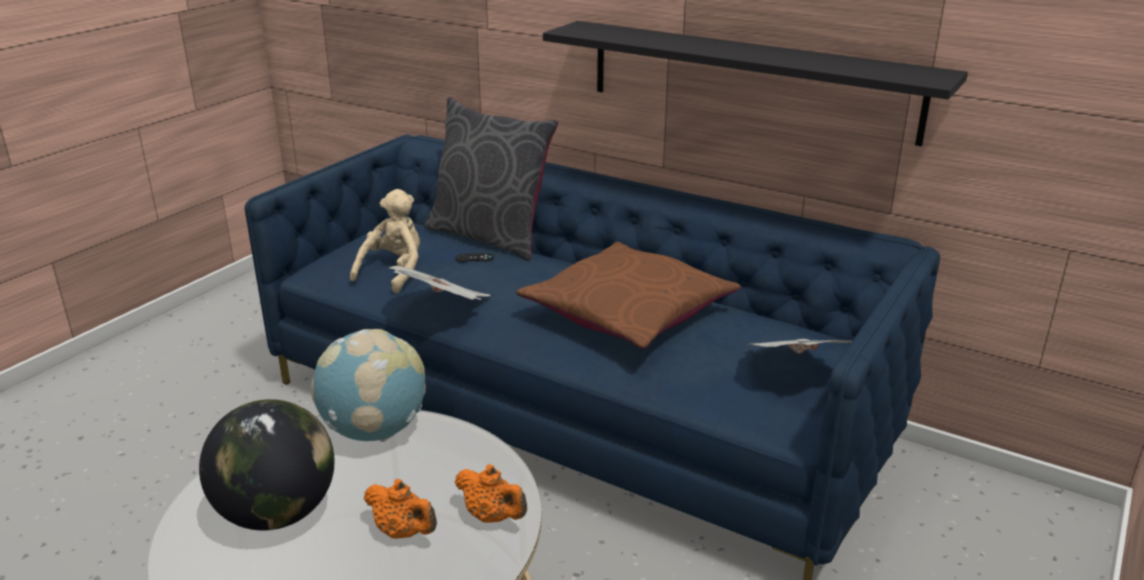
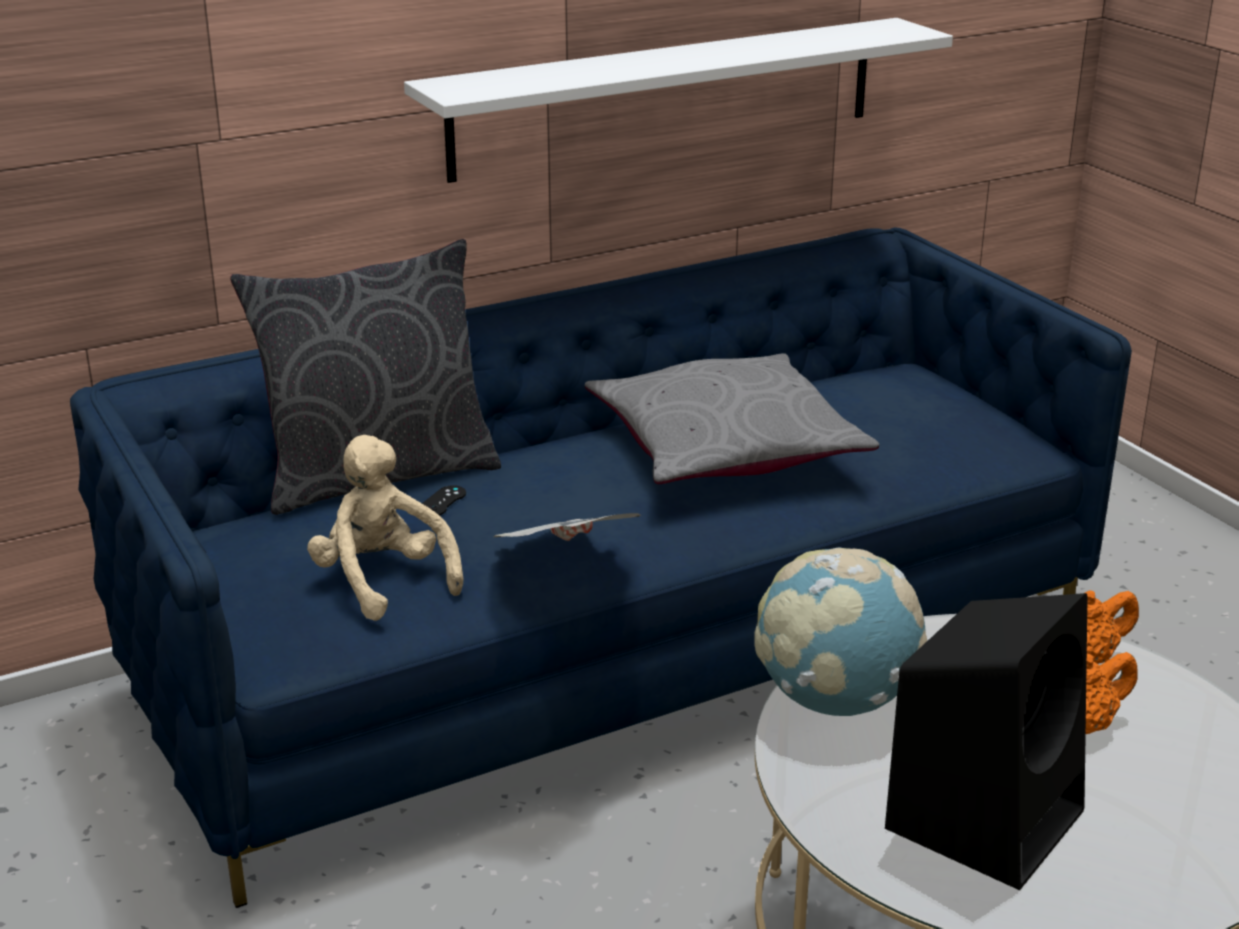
camera: 60 degrees left, 0 degrees up
(277, 514) = (985, 816): globe -> black speaker
(628, 311) = (725, 446): brown pillow -> grey pillow
(749, 80) = (667, 97): black shelf -> white shelf
(795, 367) = (942, 400): newspaper -> none

